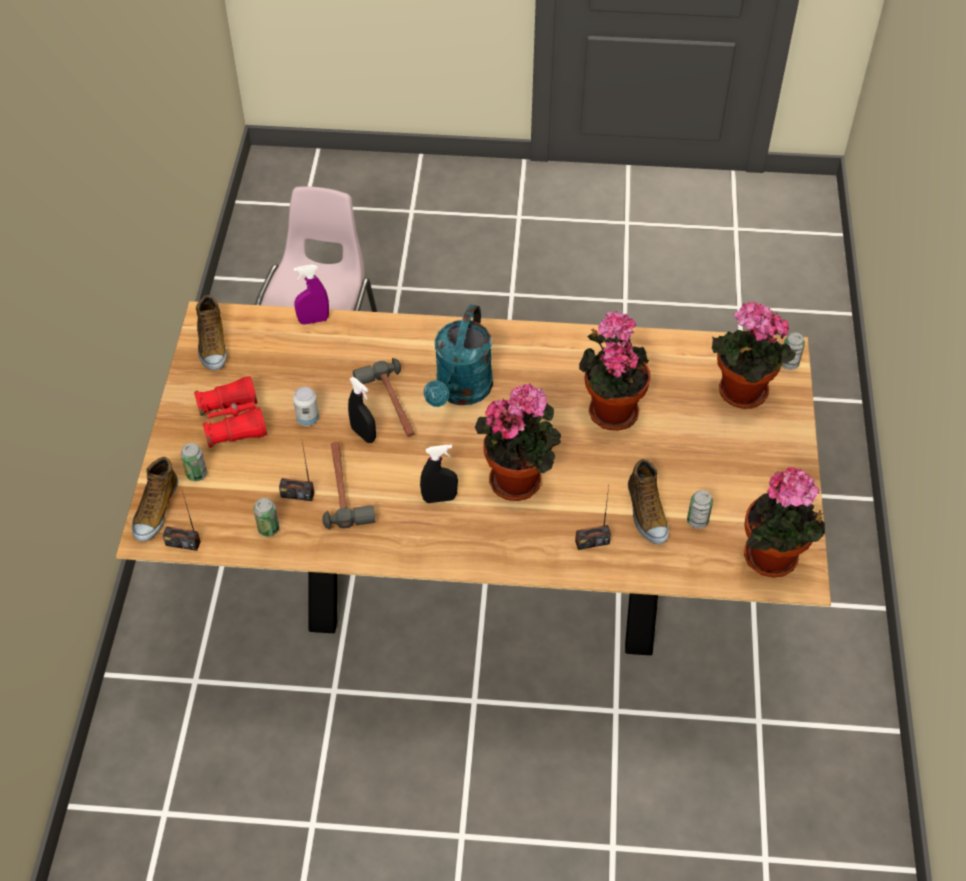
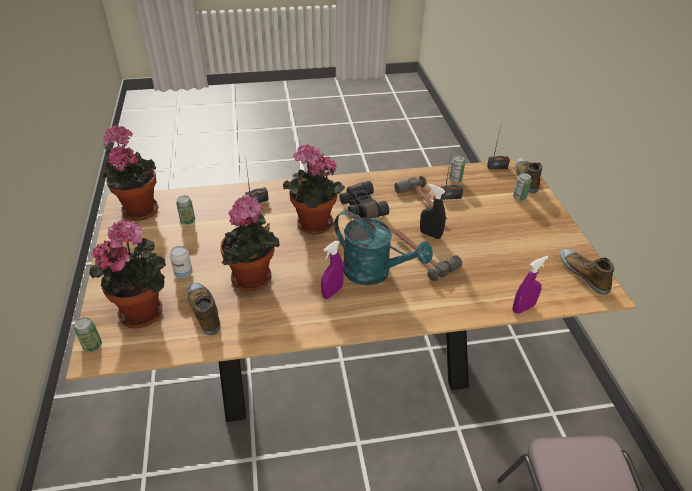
camera: 165 degrees right, 10 degrees down
(233, 421) = (523, 228): red binoculars -> none
(308, 419) = (474, 237): can -> can (183, 273)
(439, 498) = (361, 208): black spray bottle -> black binoculars
(461, 392) = (374, 273): turquoise watering can -> turquoise watering can turned 120 degrees clockwise
(520, 377) = (332, 292): none -> purple spray bottle
(646, 513) = (223, 220): shoe -> shoe (205, 311)

